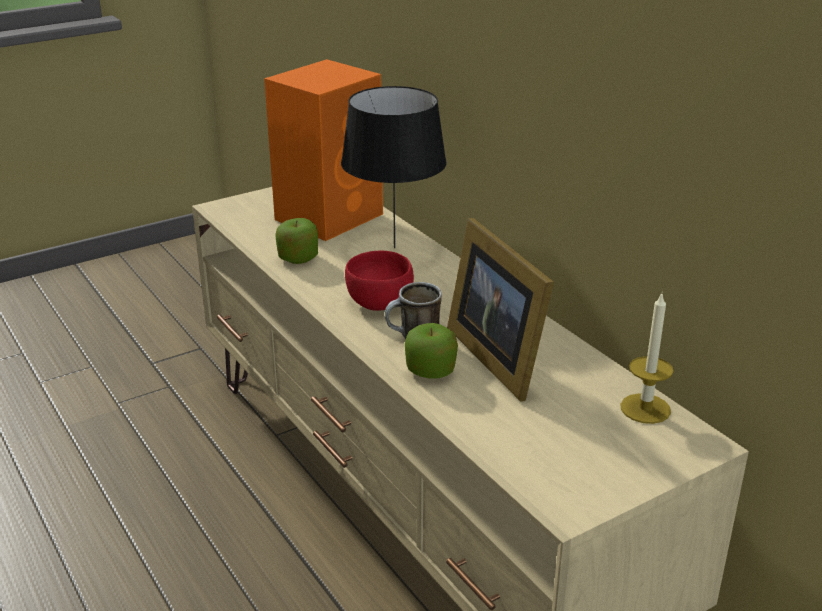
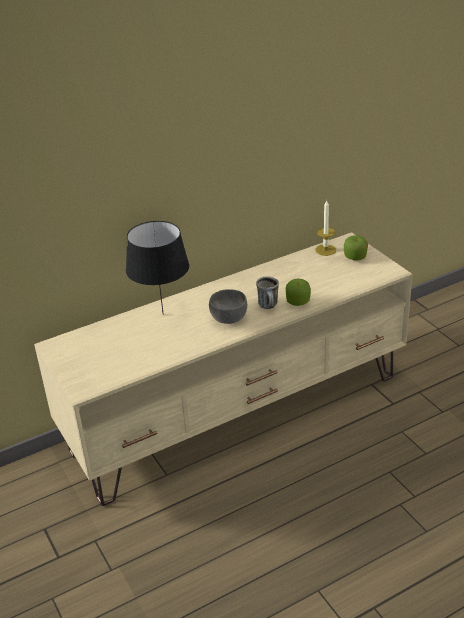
camera: 85 degrees left, 5 degrees up
(298, 258) = (170, 349): apple -> apple (355, 257)
(331, 216) = (111, 340): orange speaker -> none
(380, 302) = (229, 318): red bowl -> grey bowl
(498, 355) = (284, 283): picture frame -> none

